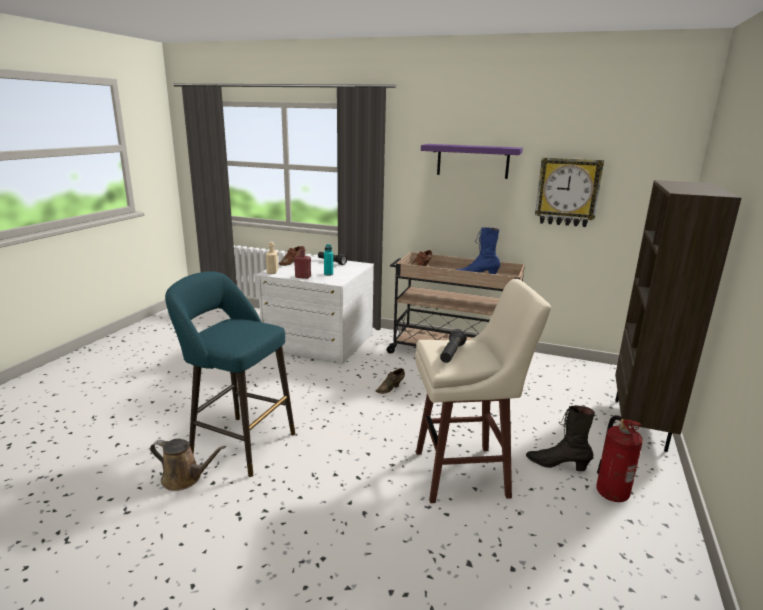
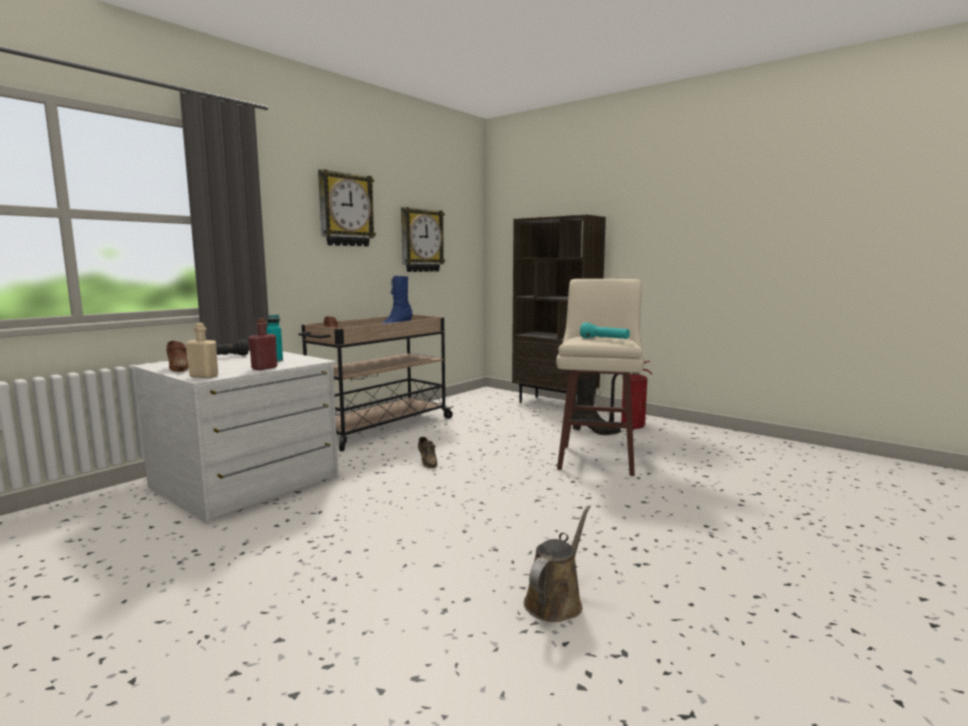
camera: 70 degrees left, 10 degrees down
(238, 443) = (487, 557): turquoise stool -> none
(451, 354) = (604, 339): black flashlight -> turquoise flashlight
(472, 161) = (345, 210): purple shelf -> wall clock
(557, 465) = (594, 432): black boot -> black boot turned 120 degrees counterclockwise

